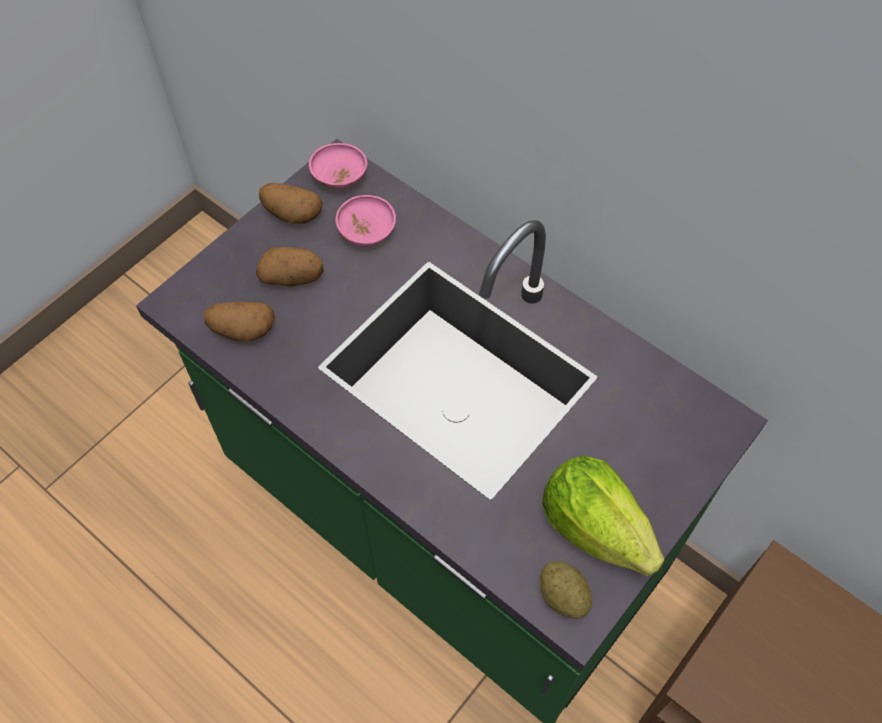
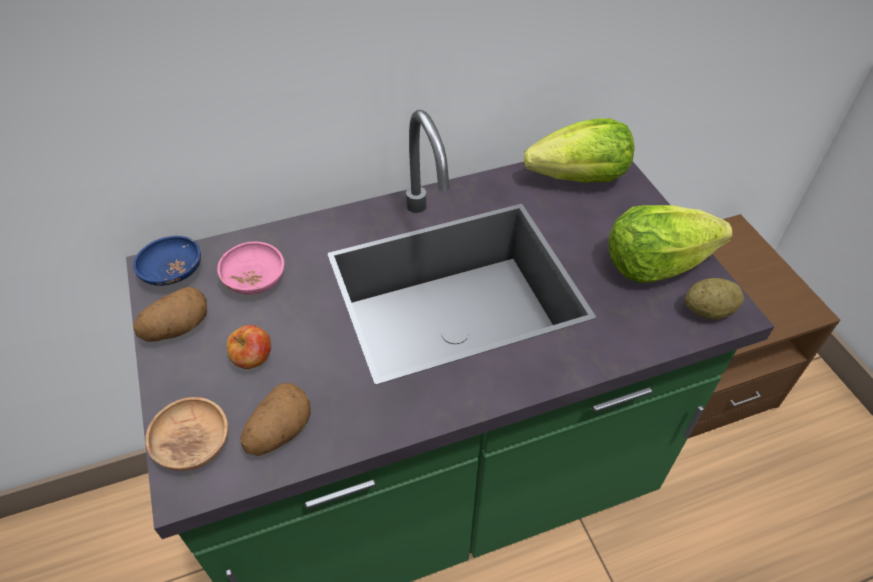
camera: 60 degrees left, 10 degrees down
(204, 287) = (194, 445): none -> brown bowl
(292, 278) = (254, 360): potato -> apple
(339, 177) = (173, 273): pink bowl -> blue bowl
(674, 412) = (580, 179): none -> lettuce

